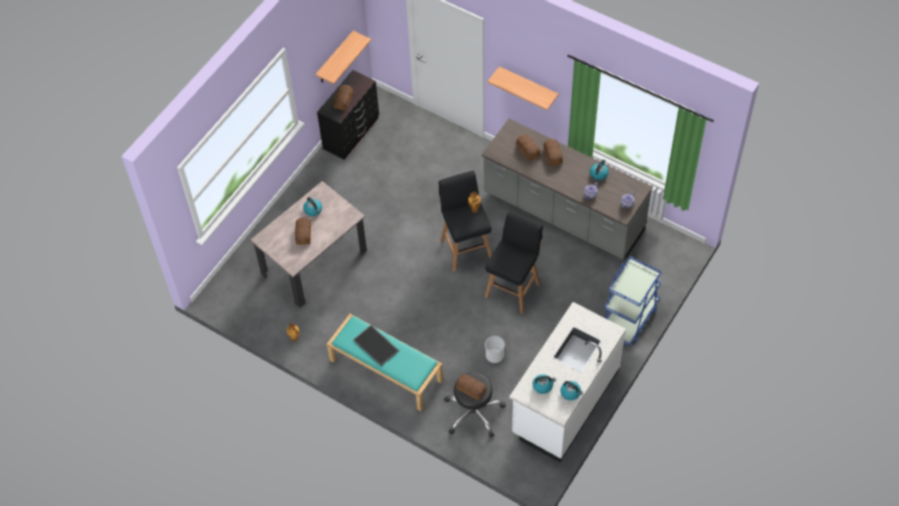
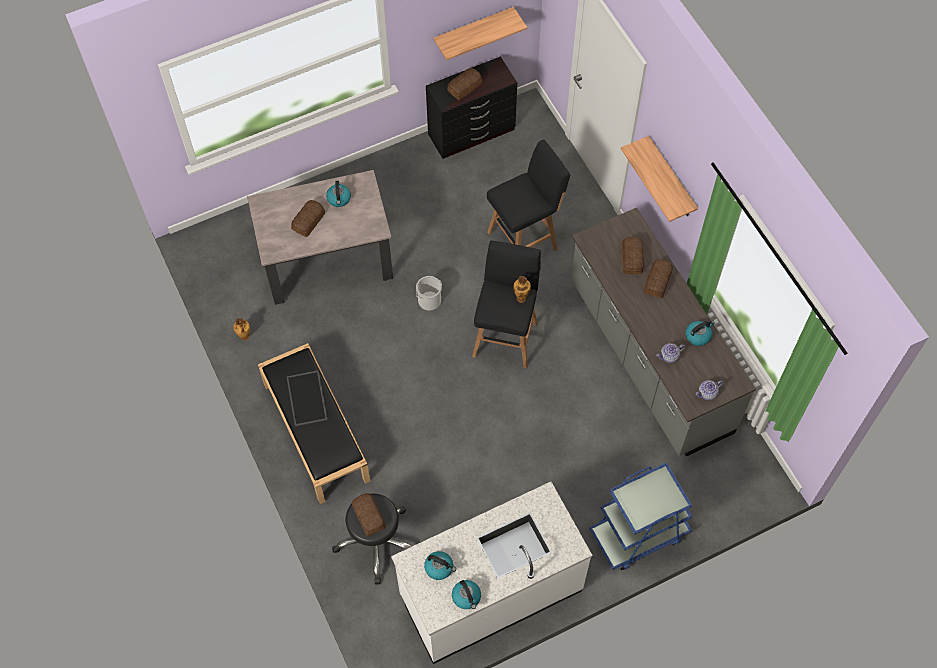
camera: 30 degrees right, 5 degrees up
(385, 370) = (315, 431): turquoise bench -> black bench
(494, 355) = (449, 486): bucket -> bucket (429, 301)
(513, 288) = (526, 417): black stool -> black stool (524, 240)

